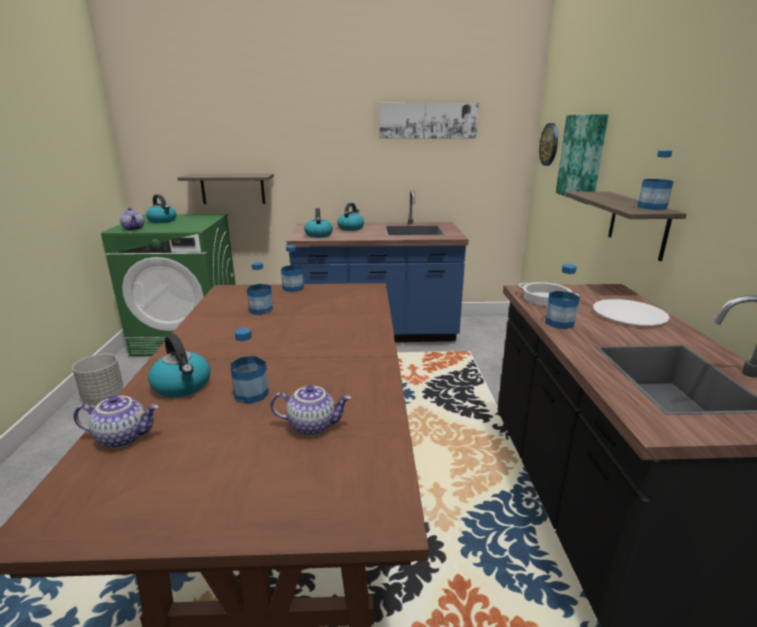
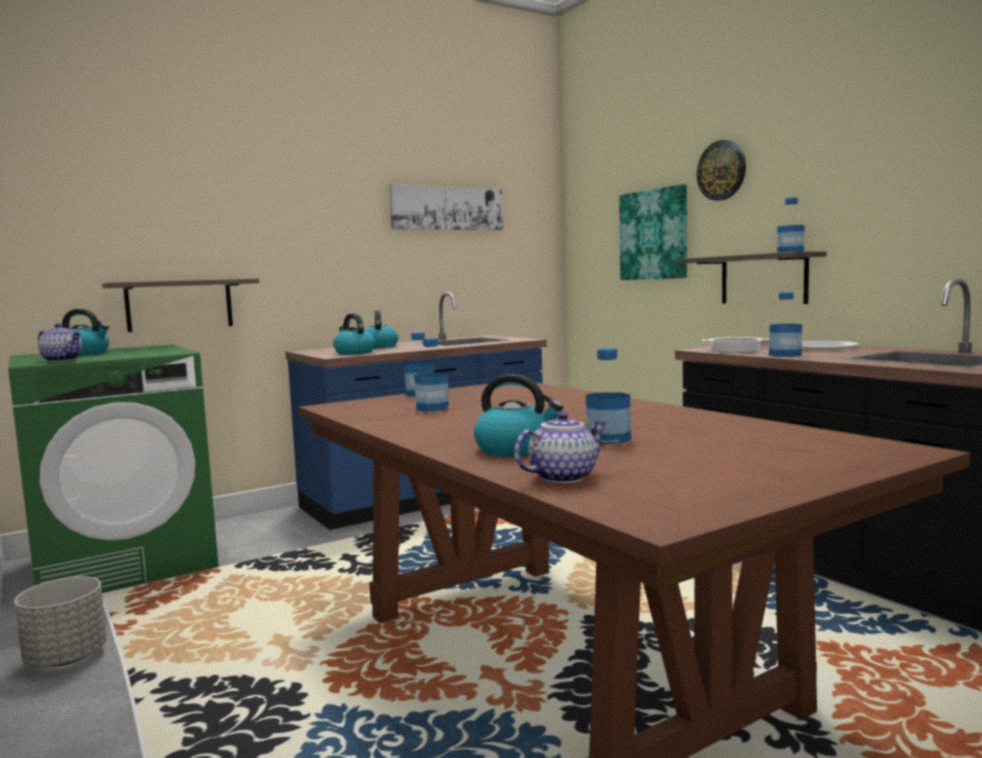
camera: 30 degrees left, 15 degrees down
(312, 425) = (722, 438): teapot -> none
(549, 144) = (590, 233): wall clock -> wall clock (722, 170)

